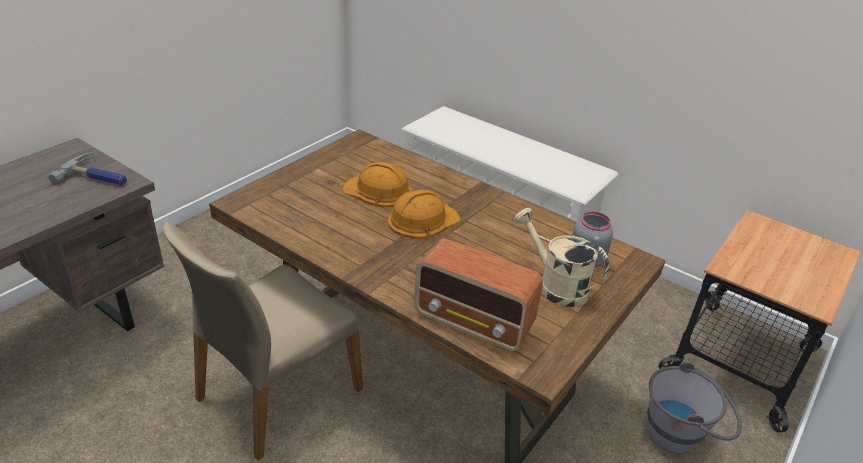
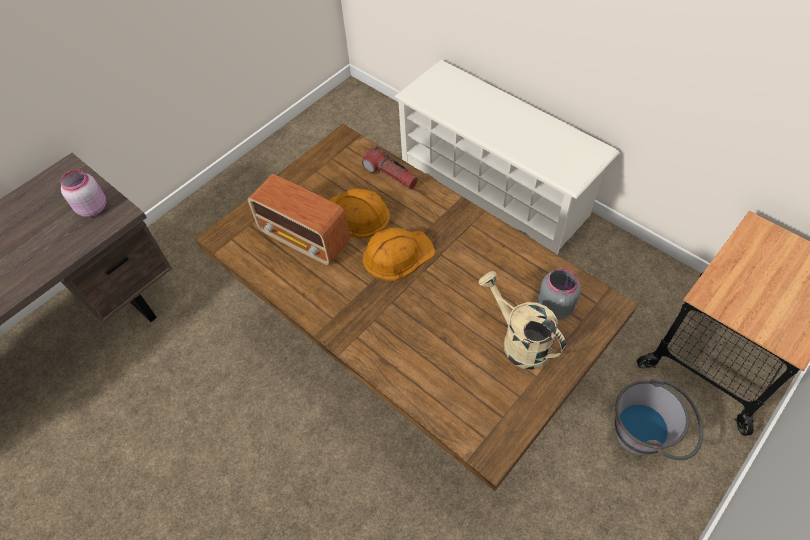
camera: 10 degrees right, 20 degrees up
(98, 177) = (93, 207): hammer -> pink jar
(277, 393) = (280, 388): beige chair -> none
(409, 164) = (390, 174): none -> flashlight
(474, 323) = (434, 391): radio -> radio (305, 239)

